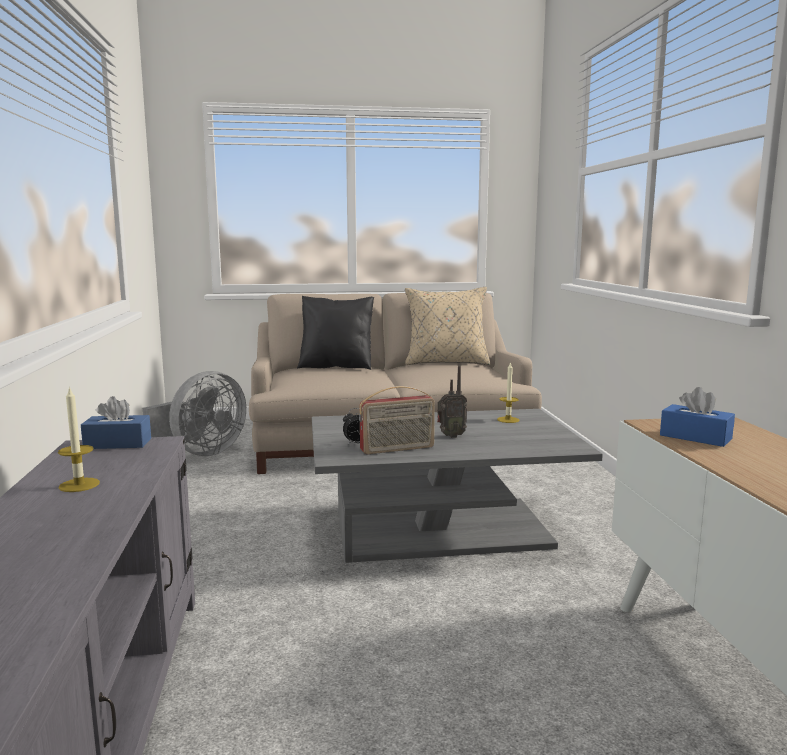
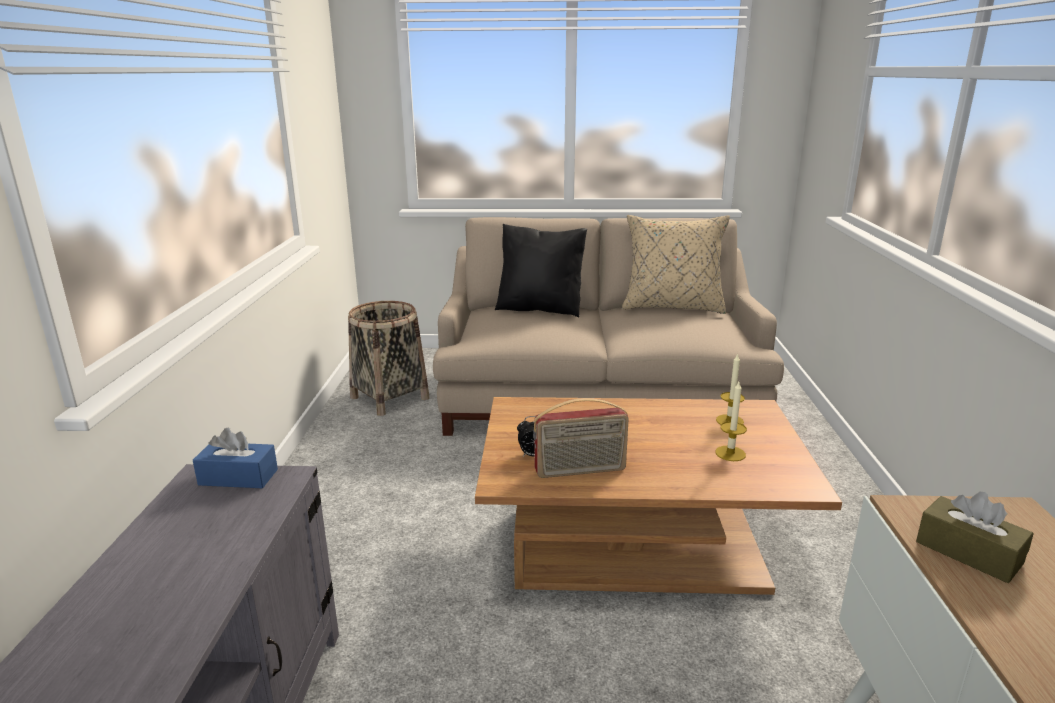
camera: 10 degrees right, 10 degrees up
(79, 485) = (168, 564): candle -> candle (730, 453)
(202, 453) = (390, 398): grey fan -> basket
(442, 530) = (636, 547): grey coffee table -> brown coffee table
(450, 436) = (650, 449): radio -> none
(695, 437) = (968, 552): blue tissue box -> brown tissue box

